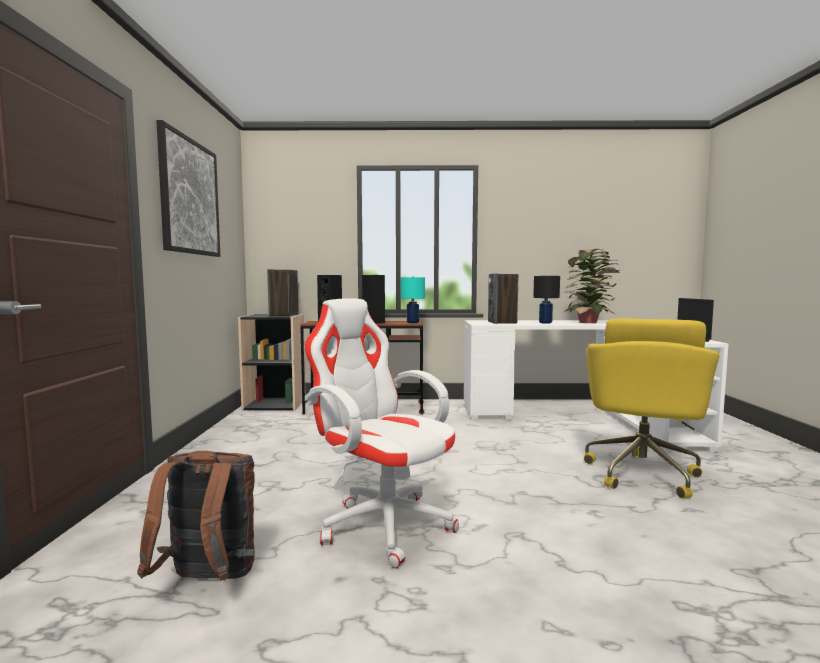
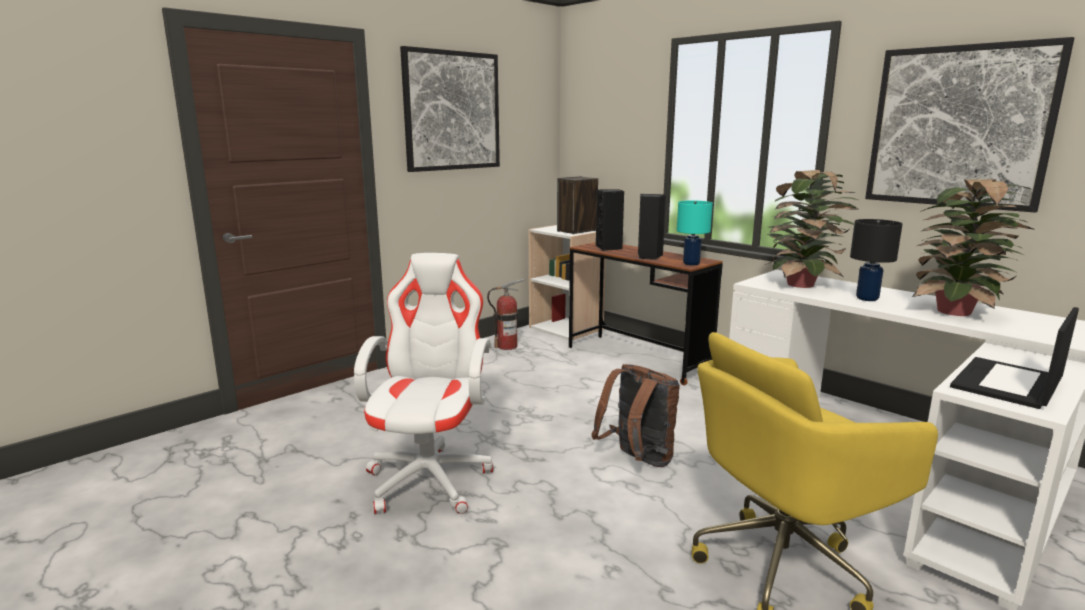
camera: 45 degrees right, 10 degrees up
(208, 581) = (286, 462): brown backpack -> brown backpack (637, 461)
(249, 425) = (507, 346): none -> fire extinguisher
(275, 404) = (567, 328): black bookcase -> white bookcase
(502, 322) = (803, 285): speaker -> potted plant
(548, 228) = (959, 127): none -> picture

